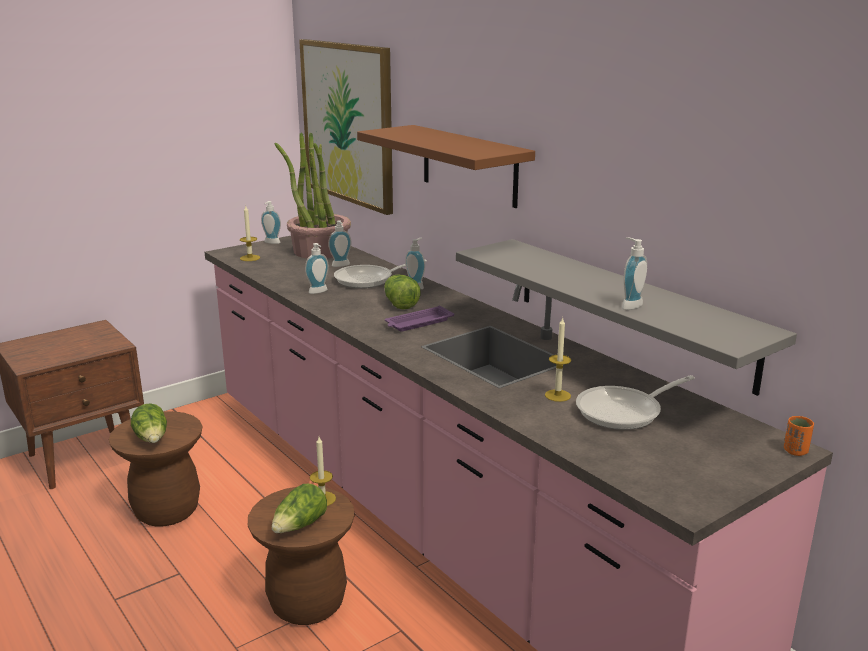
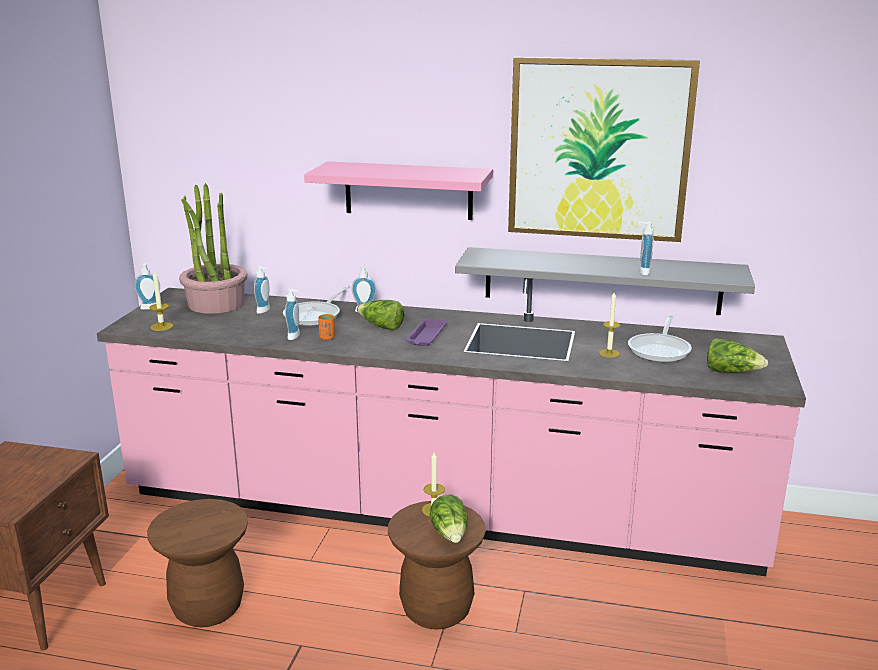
camera: 40 degrees left, 0 degrees up
(152, 439) = (207, 531): lettuce -> lettuce (731, 372)
(348, 123) = (218, 169): picture -> picture (599, 149)
(469, 165) = (408, 190): brown shelf -> pink shelf
(795, 451) = (770, 341): orange cup -> orange cup (327, 337)

